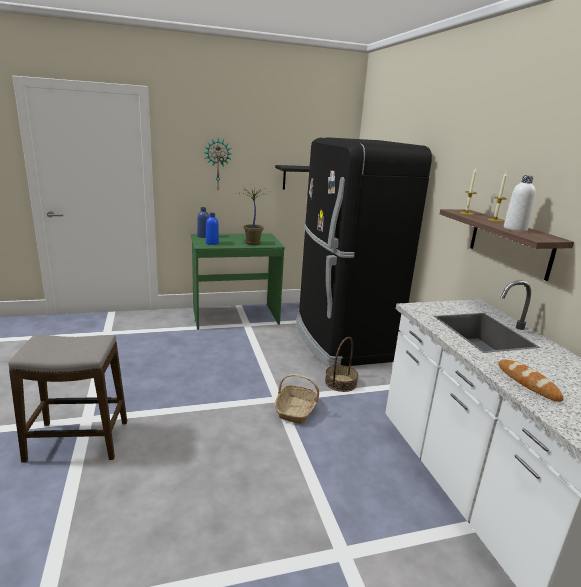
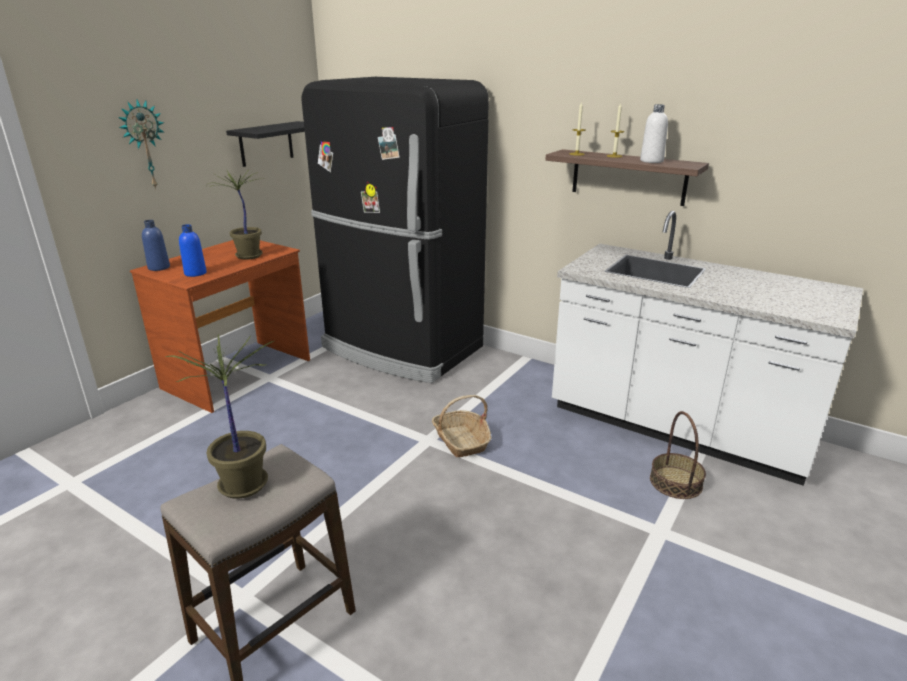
camera: 40 degrees left, 5 degrees up
(69, 342) = (242, 484): none -> potted plant
(235, 316) = (239, 374): green desk -> brown desk
(341, 383) = (462, 392): basket -> basket (676, 482)
(527, 383) = (750, 298): bread -> none

